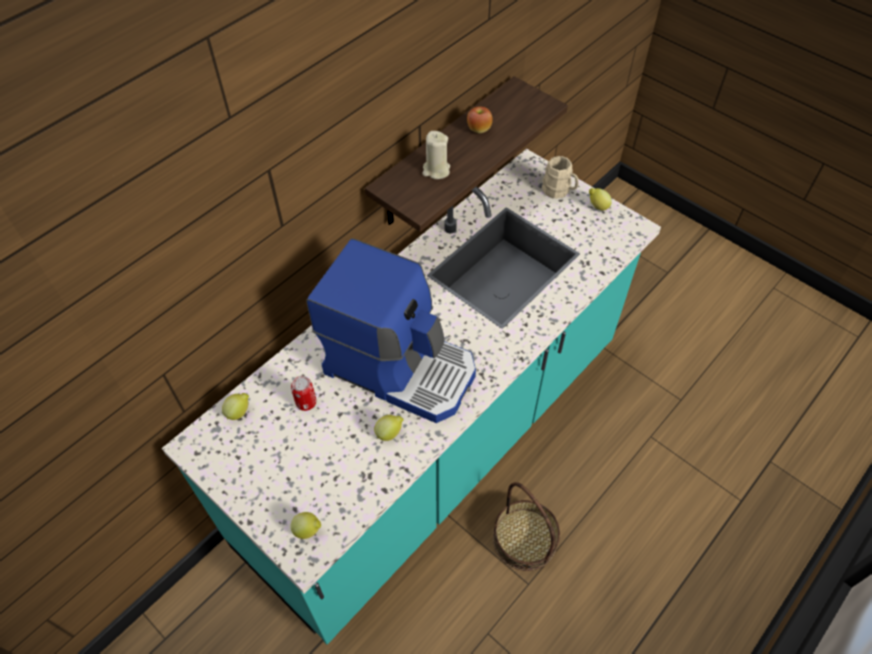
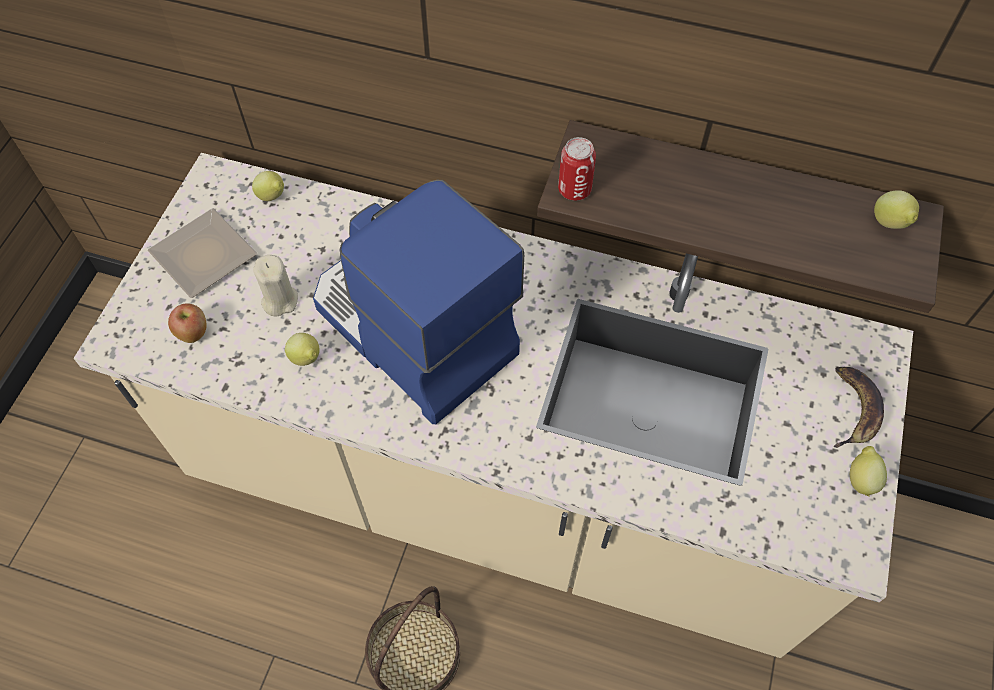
camera: 65 degrees right, 5 degrees up
(266, 474) = (203, 259): none -> plate
(306, 402) = (313, 254): can -> can (574, 189)
(308, 530) = (146, 332): lemon -> lemon (889, 224)
(401, 366) = (411, 330): coffee machine -> coffee machine turned 135 degrees clockwise
(436, 170) = (655, 184): beige candle -> beige candle (279, 300)
(436, 444) = (497, 488): turquoise counter -> beige counter
(479, 129) = (780, 204): apple -> apple (193, 333)
(559, 191) = (854, 409): beige mug -> banana

